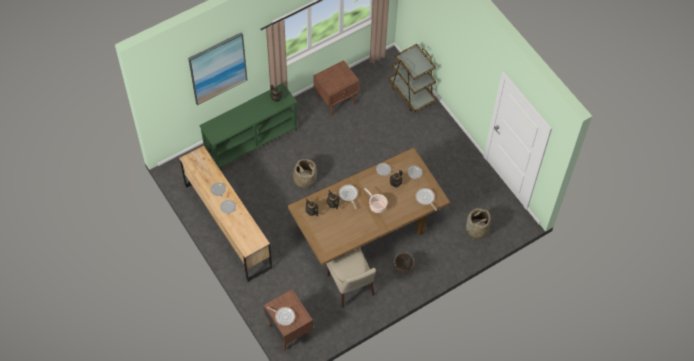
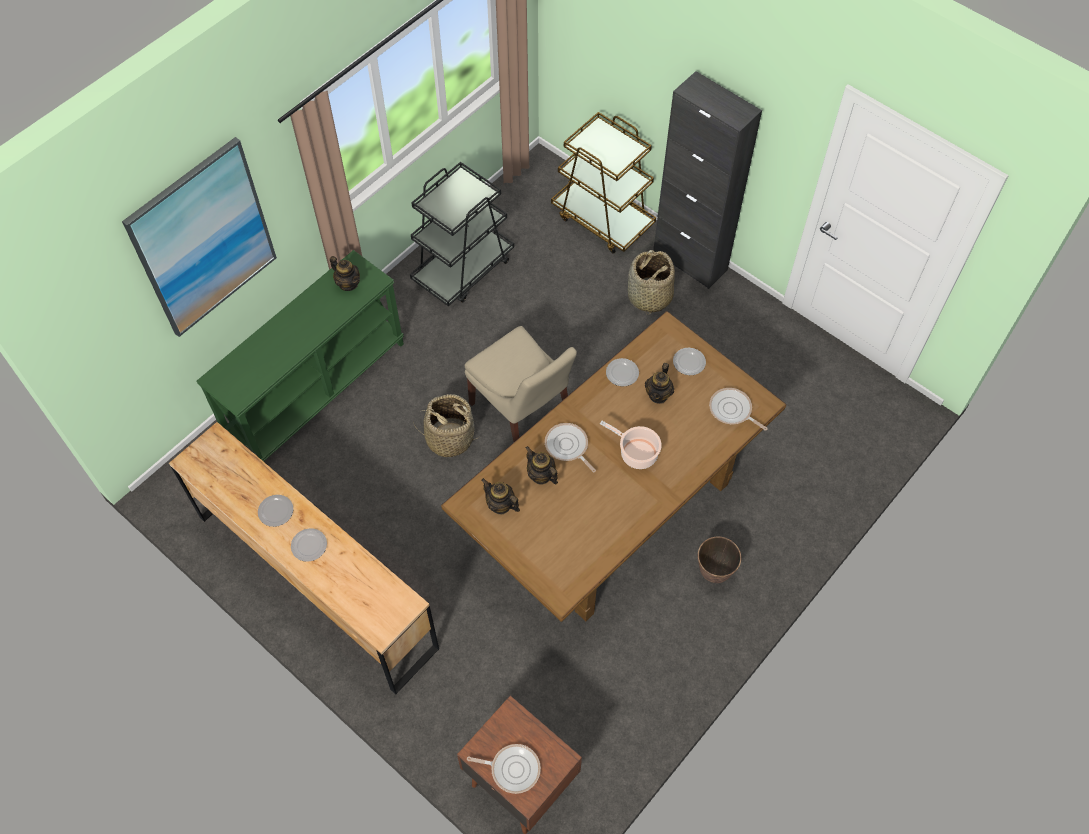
camera: 15 degrees left, 0 degrees up
(336, 101) = (463, 269): brown nightstand -> black cart
(351, 287) = (621, 641): beige chair -> beige chair (523, 412)
(446, 124) = (690, 261): none -> black cabinet
(476, 229) = (827, 448): basket -> basket (649, 297)

